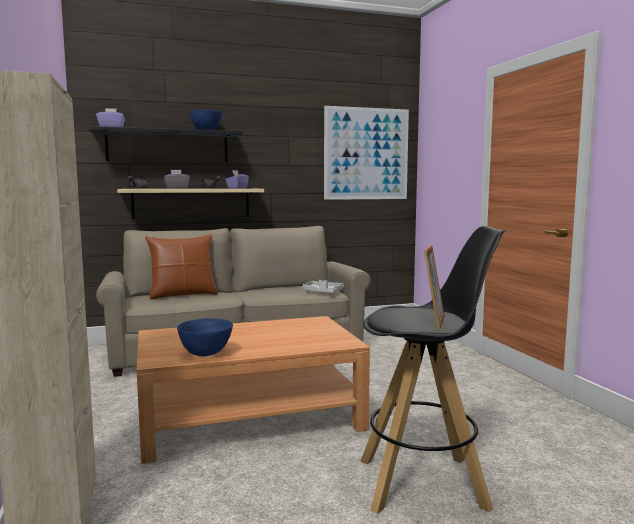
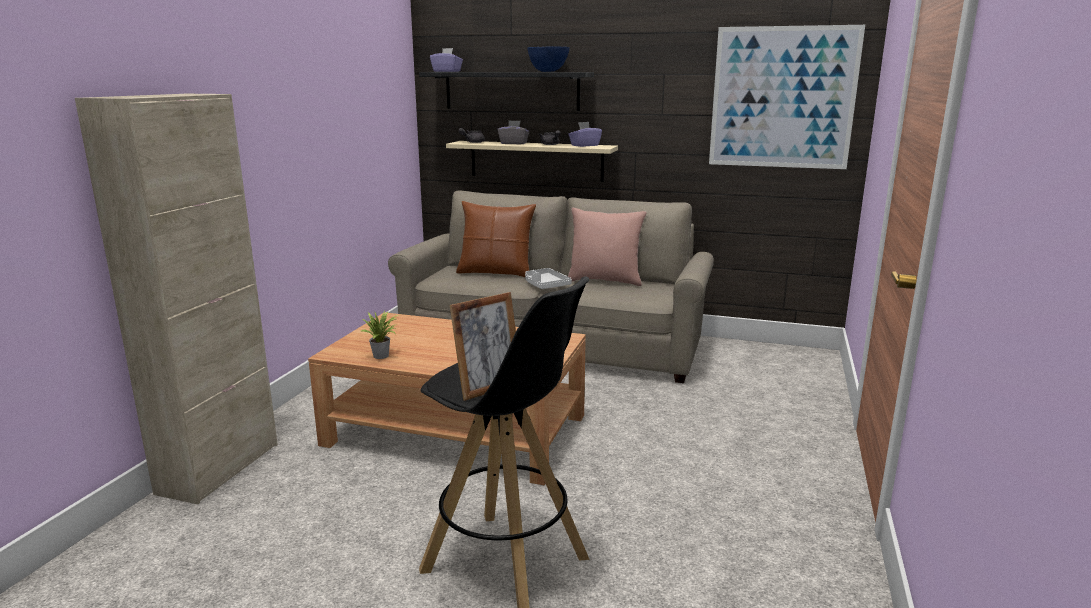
camera: 35 degrees right, 10 degrees up
(205, 354) = (383, 356): blue bowl -> potted plant
(275, 289) = (605, 281): none -> pink pillow
(322, 292) = (647, 297): grey tray -> grey tray (545, 285)

